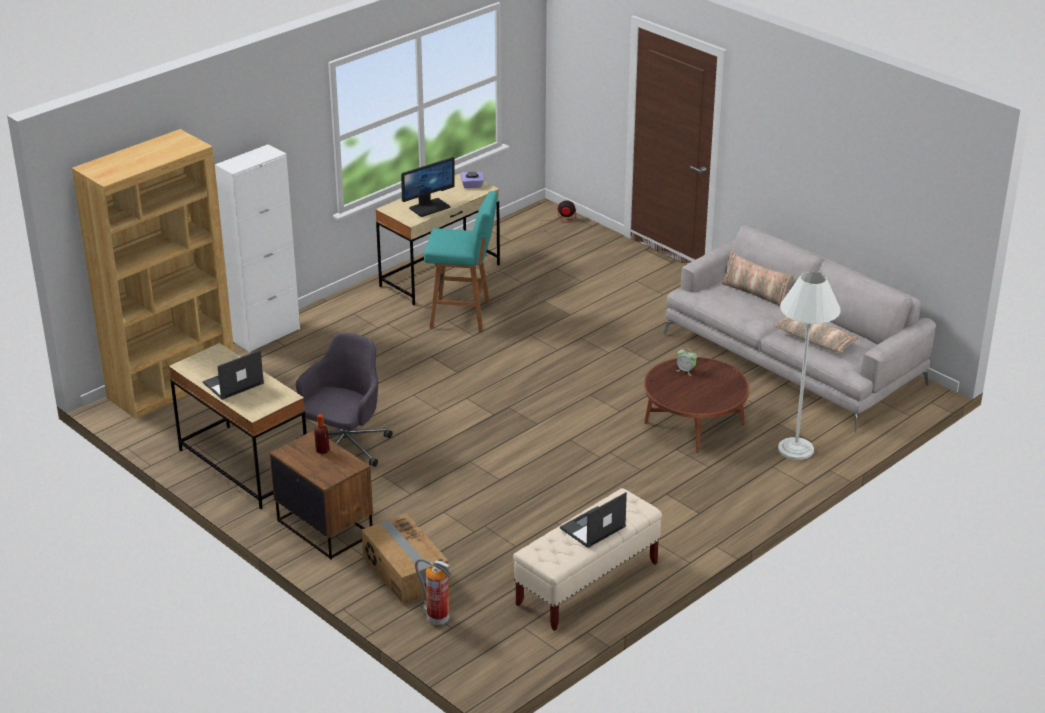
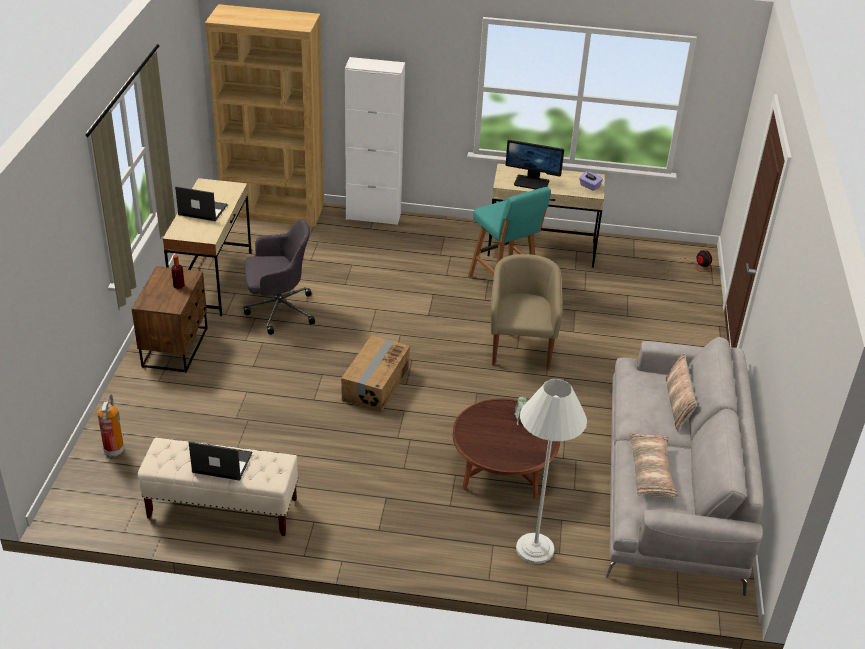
camera: 50 degrees right, 5 degrees up
(405, 573) = (156, 408): cardboard box -> cardboard box (375, 384)
(560, 348) = (520, 348): none -> beige armchair

